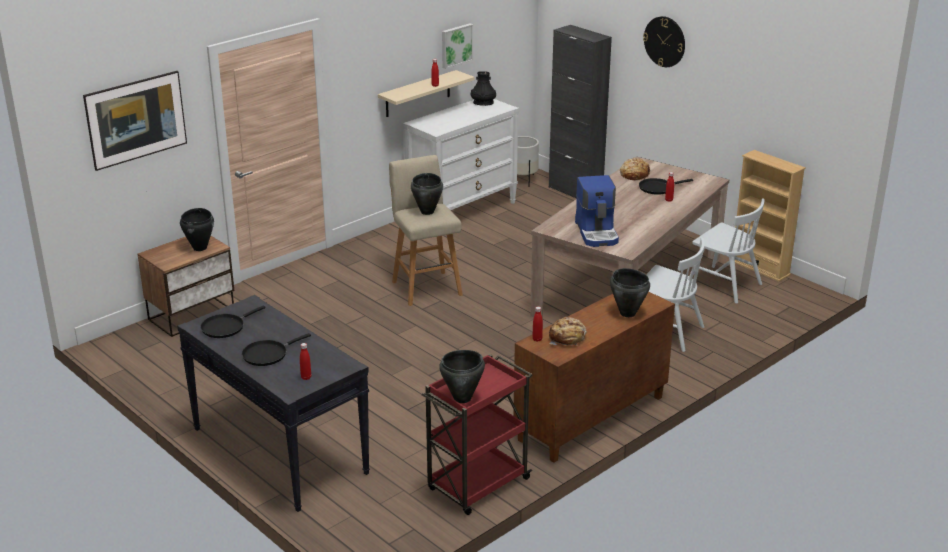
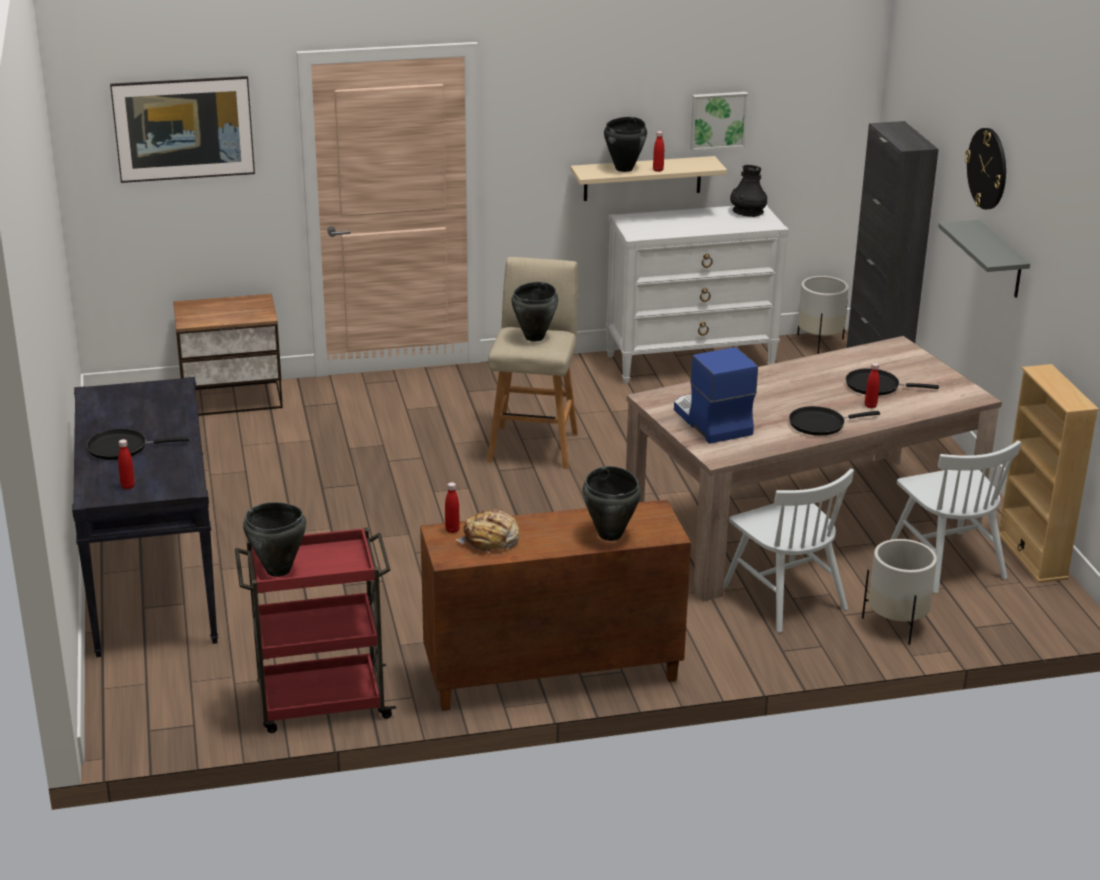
camera: 30 degrees right, 0 degrees up
(200, 248) = (244, 313): black cooking pot -> black cooking pot (624, 168)
(225, 327) = (118, 404): black frying pan -> black frying pan (820, 424)
(597, 233) = (710, 421): coffee machine -> coffee machine turned 135 degrees clockwise
(634, 174) = (866, 359): bread -> none
(688, 96) = (1001, 260): none -> grey shelf
(736, 327) = (896, 624): none -> white planter

